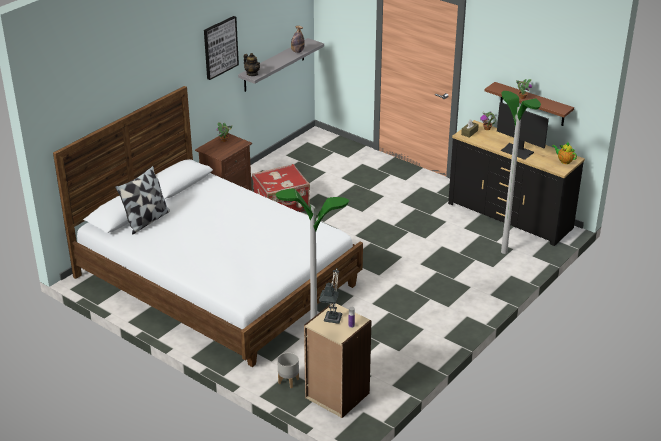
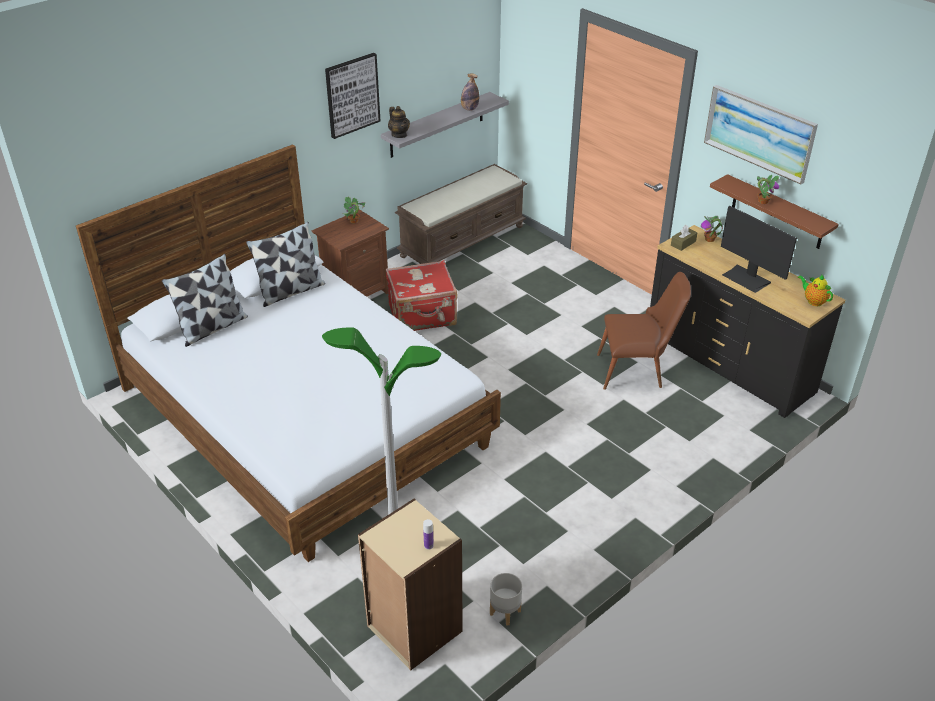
camera: 10 degrees right, 5 degrees up
(194, 192) = (290, 291): none -> pillow
(288, 381) = (351, 593): grey planter -> grey planter (504, 612)
(296, 152) = (462, 240): none -> brown bench
(332, 321) = (401, 534): table lamp -> none
(447, 228) = (637, 372): none -> brown chair
(504, 252) = (710, 418): floor lamp -> none
(514, 51) = (759, 133): none -> picture

